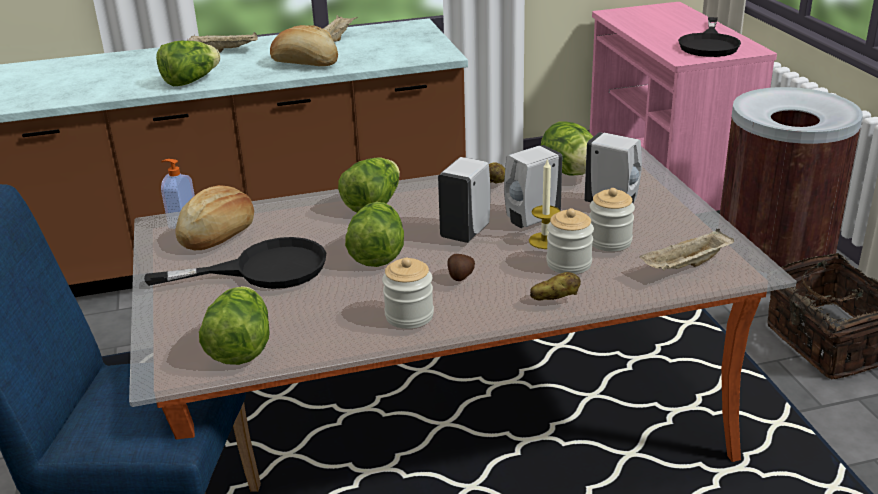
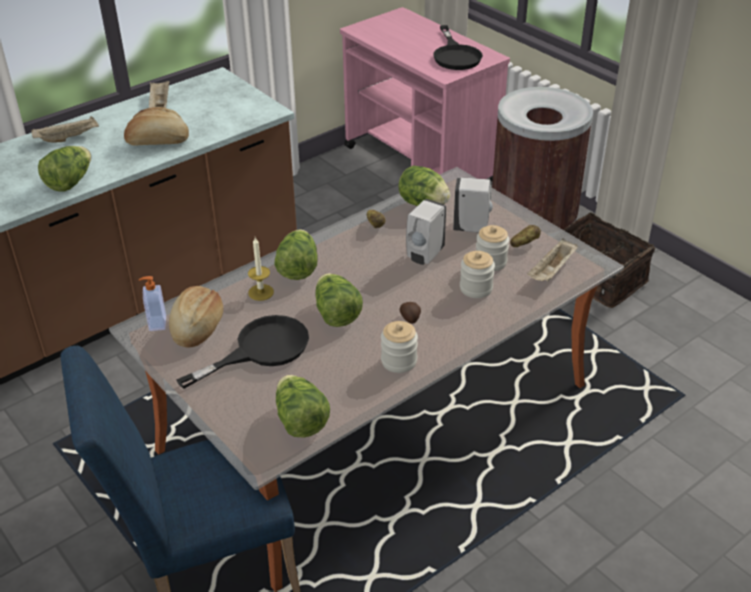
camera: 25 degrees left, 10 degrees up
(466, 232) = (386, 277): white soap dispenser -> none
(545, 241) = (447, 272): candle -> candle (261, 292)
(555, 299) = (486, 320): potato -> potato (524, 243)

